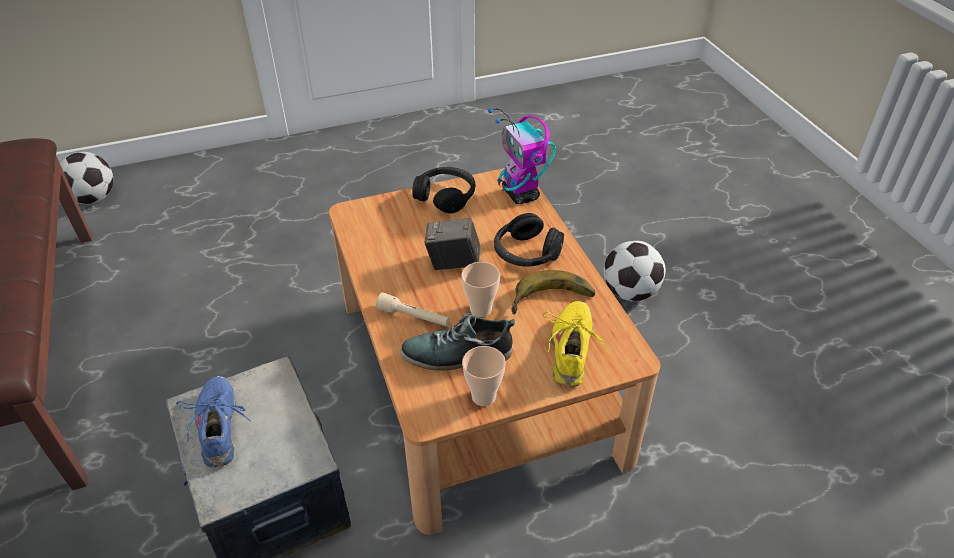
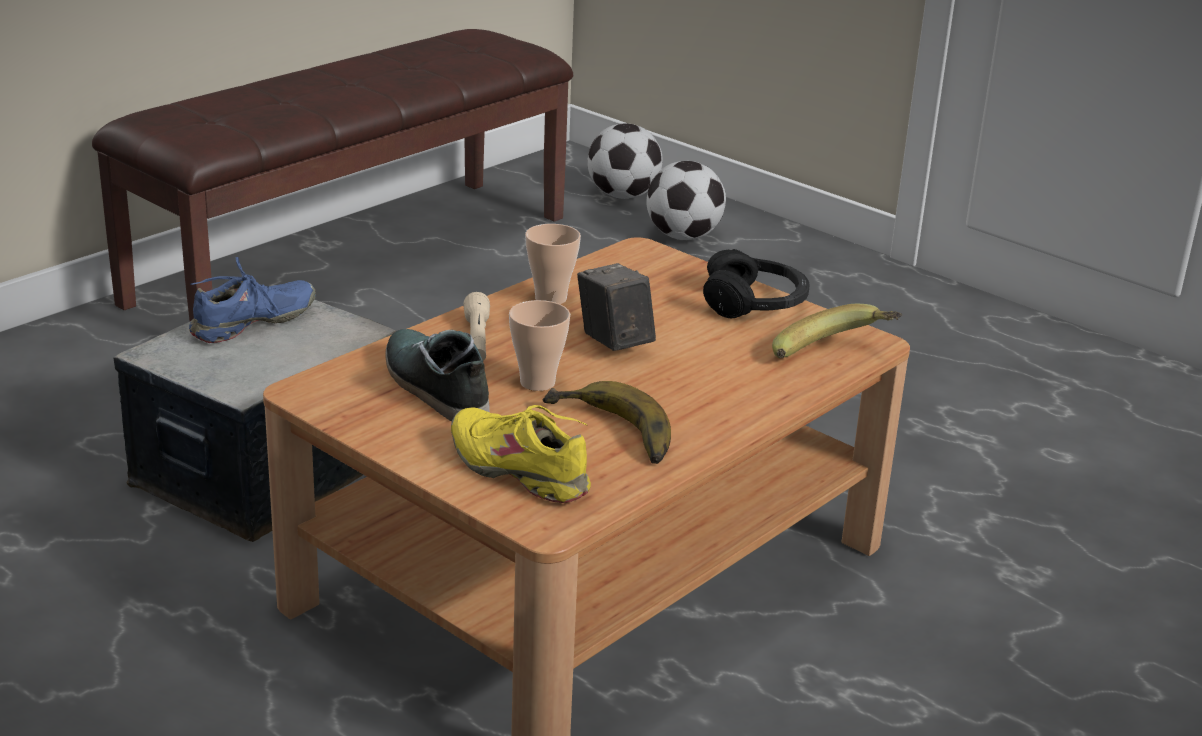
camera: 60 degrees right, 15 degrees down
(483, 397) = (371, 421): cup -> cup (550, 299)
(521, 194) = (834, 358): toy robot -> banana
(526, 253) = (697, 391): black headphones -> none
(572, 350) = (519, 469): yellow shoe -> yellow shoe turned 120 degrees counterclockwise
(629, 292) = (942, 687): football -> football (683, 237)

